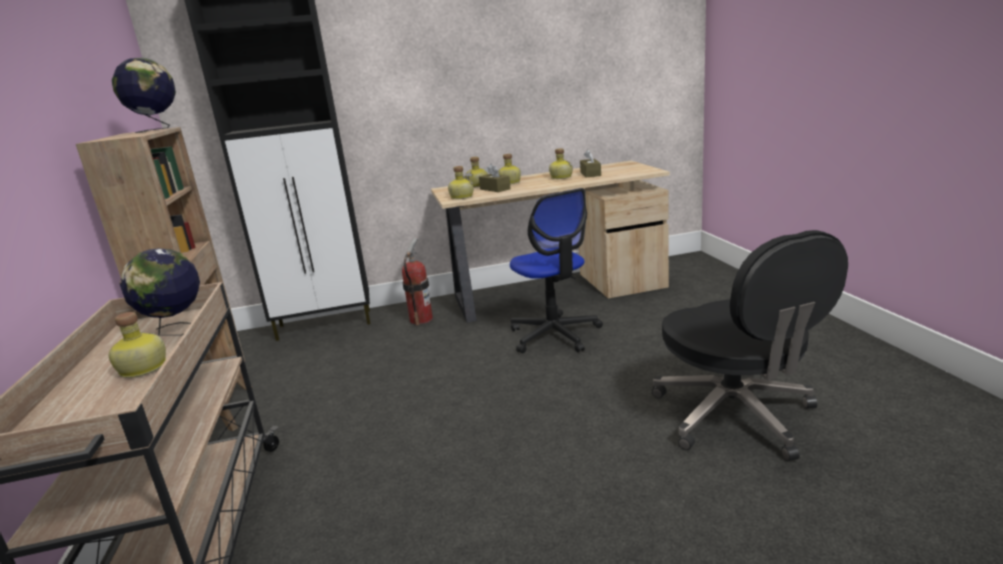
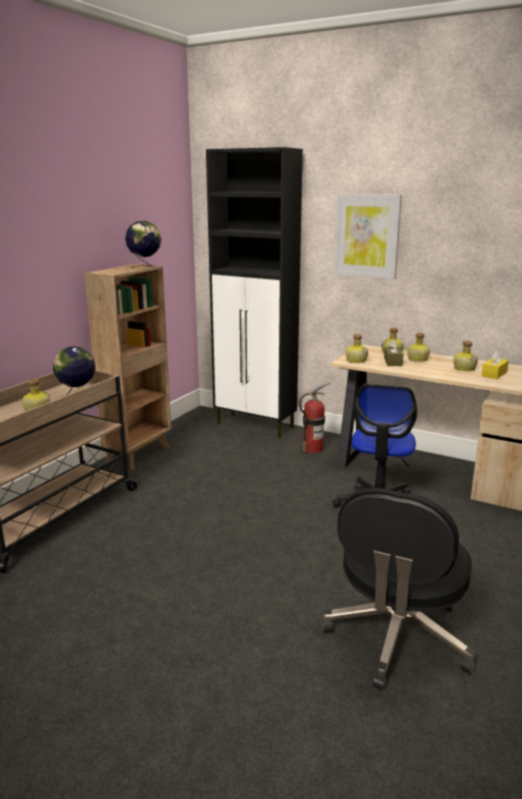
camera: 40 degrees right, 0 degrees up
(411, 63) = (366, 236): none -> picture
(590, 174) = (494, 374): brown tissue box -> yellow tissue box

